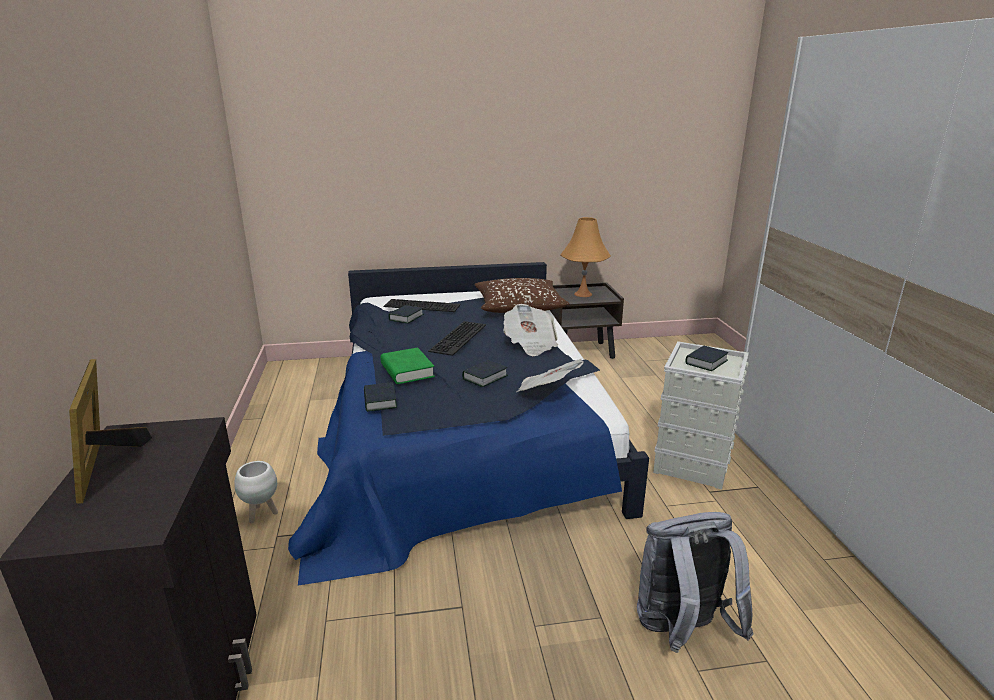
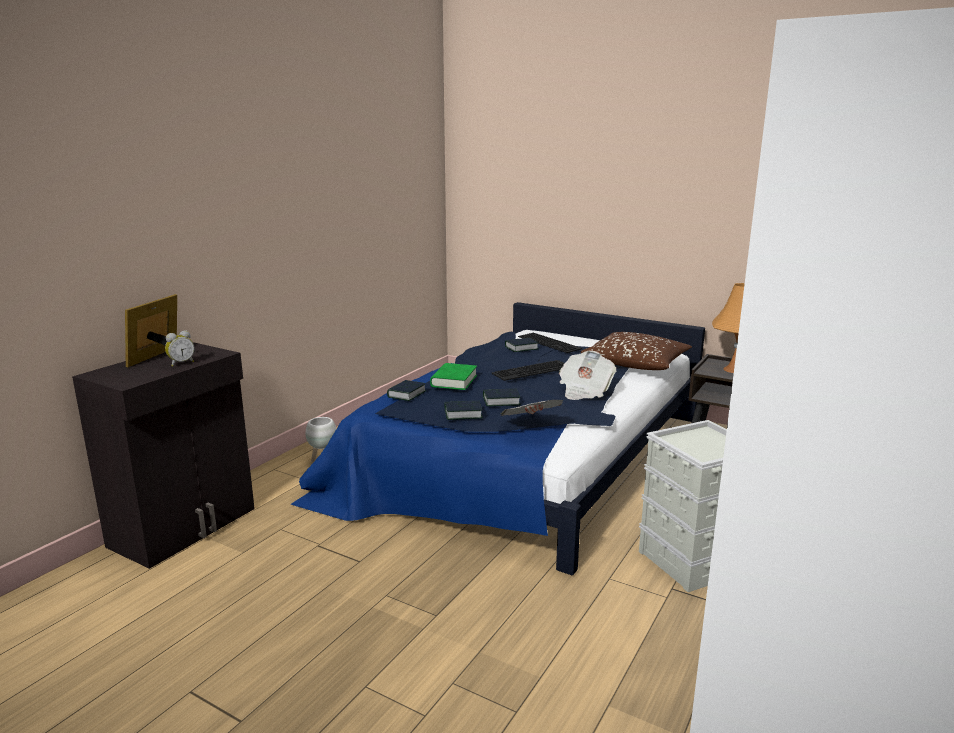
camera: 40 degrees right, 5 degrees down
(167, 463) = (181, 363): none -> alarm clock
(681, 631) = (480, 656): grey backpack -> none
(706, 362) = (706, 444): book -> book (463, 414)

